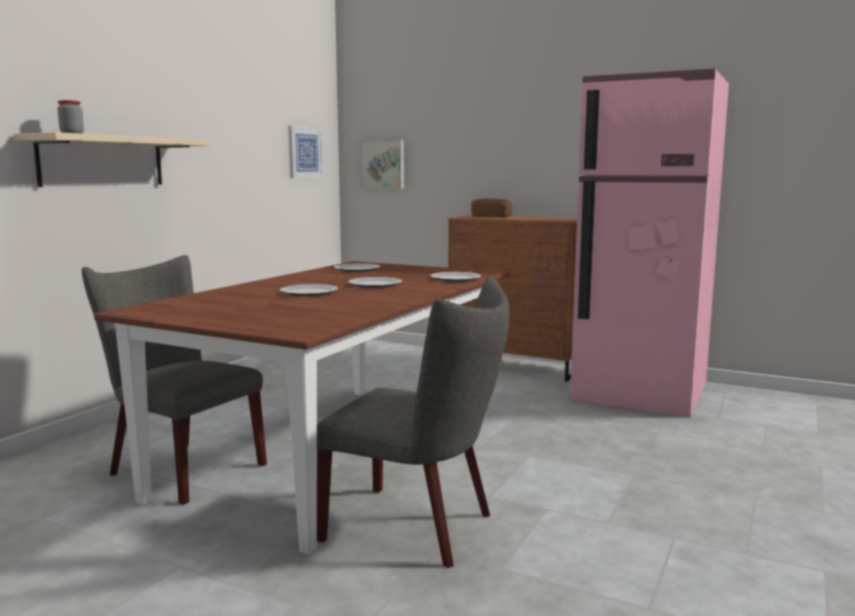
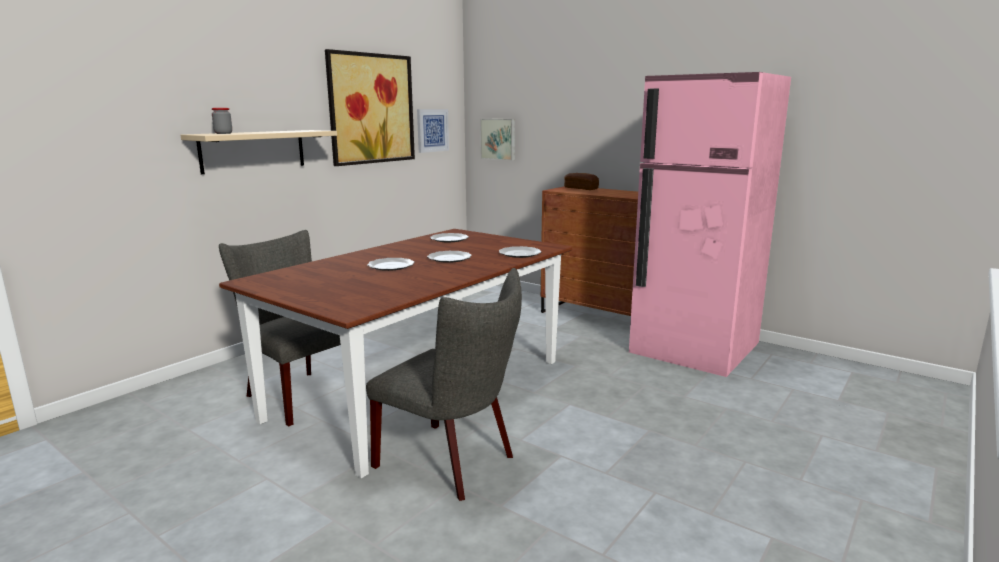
camera: 10 degrees right, 5 degrees up
(238, 121) = (371, 109): none -> picture

